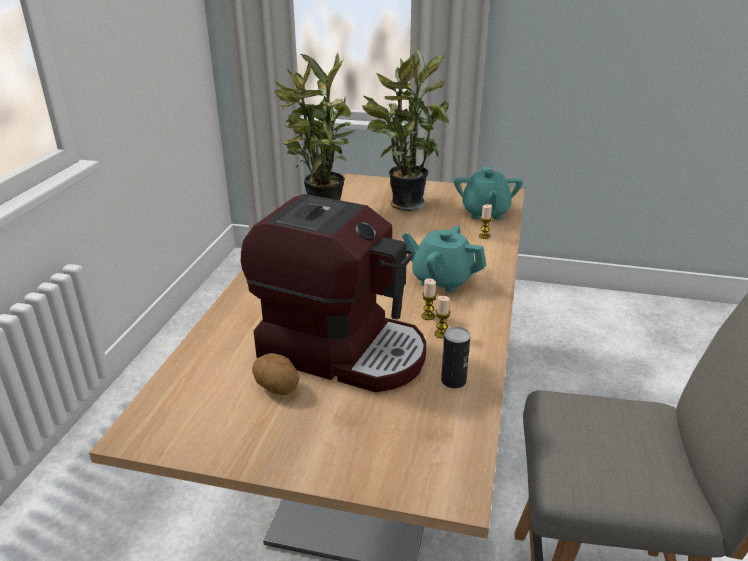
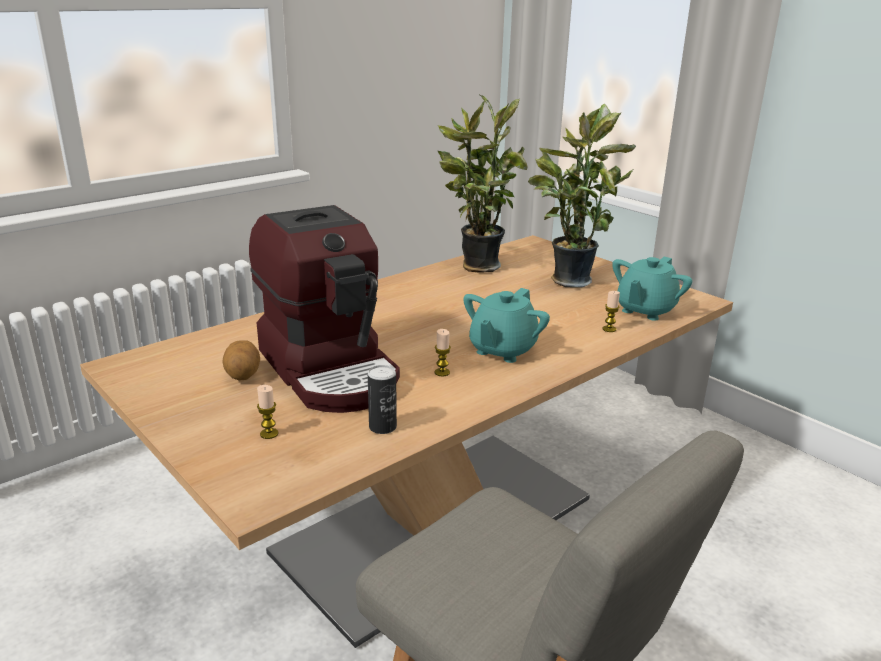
camera: 35 degrees right, 5 degrees down
(441, 280) = (502, 350): turquoise teapot -> turquoise teapot turned 120 degrees counterclockwise
(441, 334) = (431, 390): candle -> candle (269, 434)

